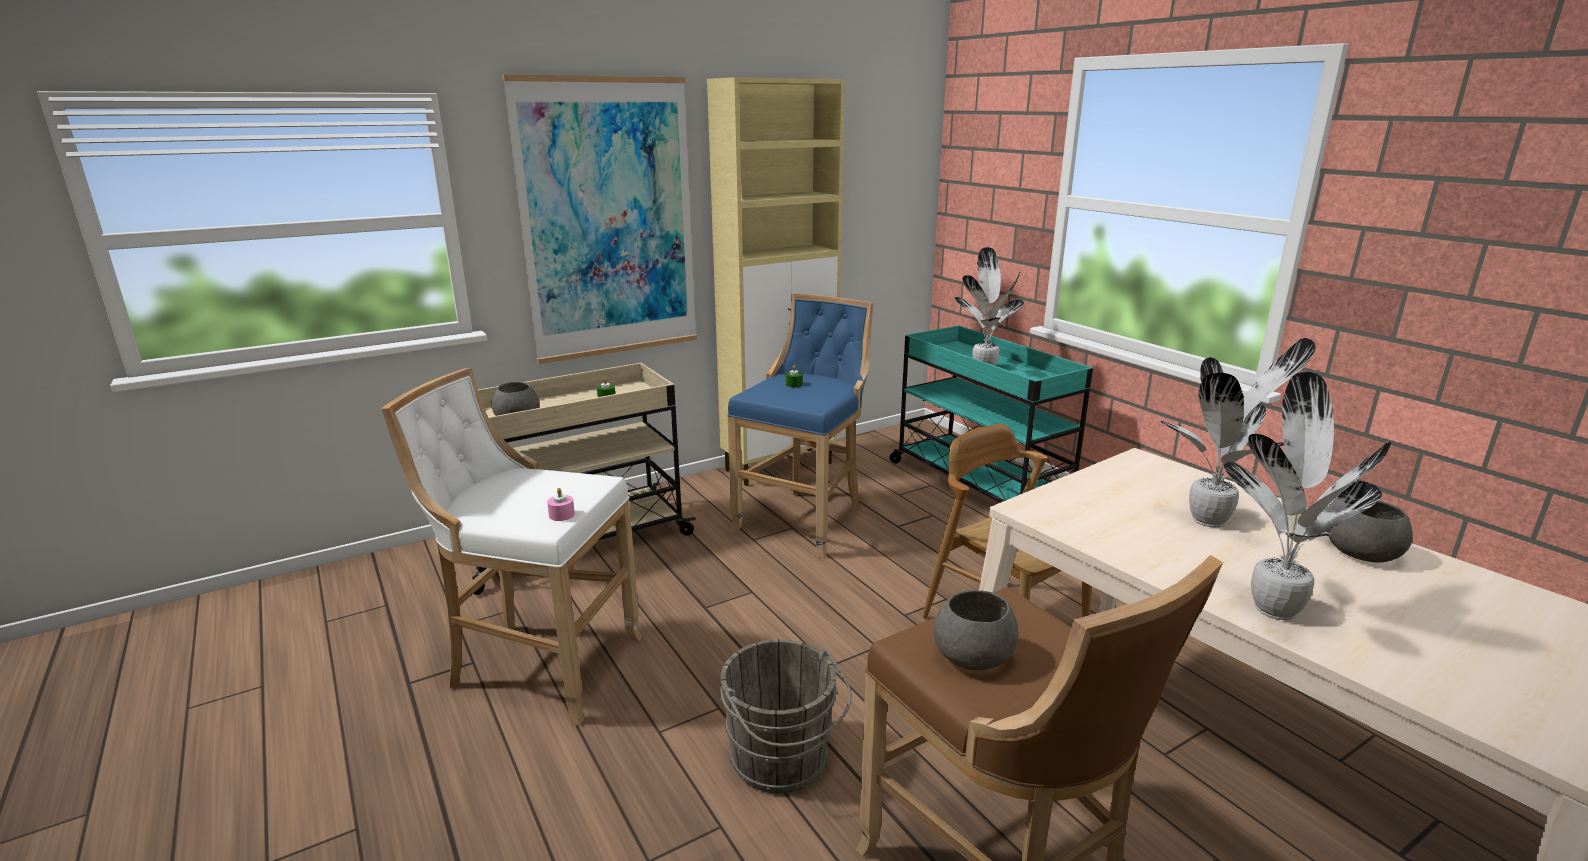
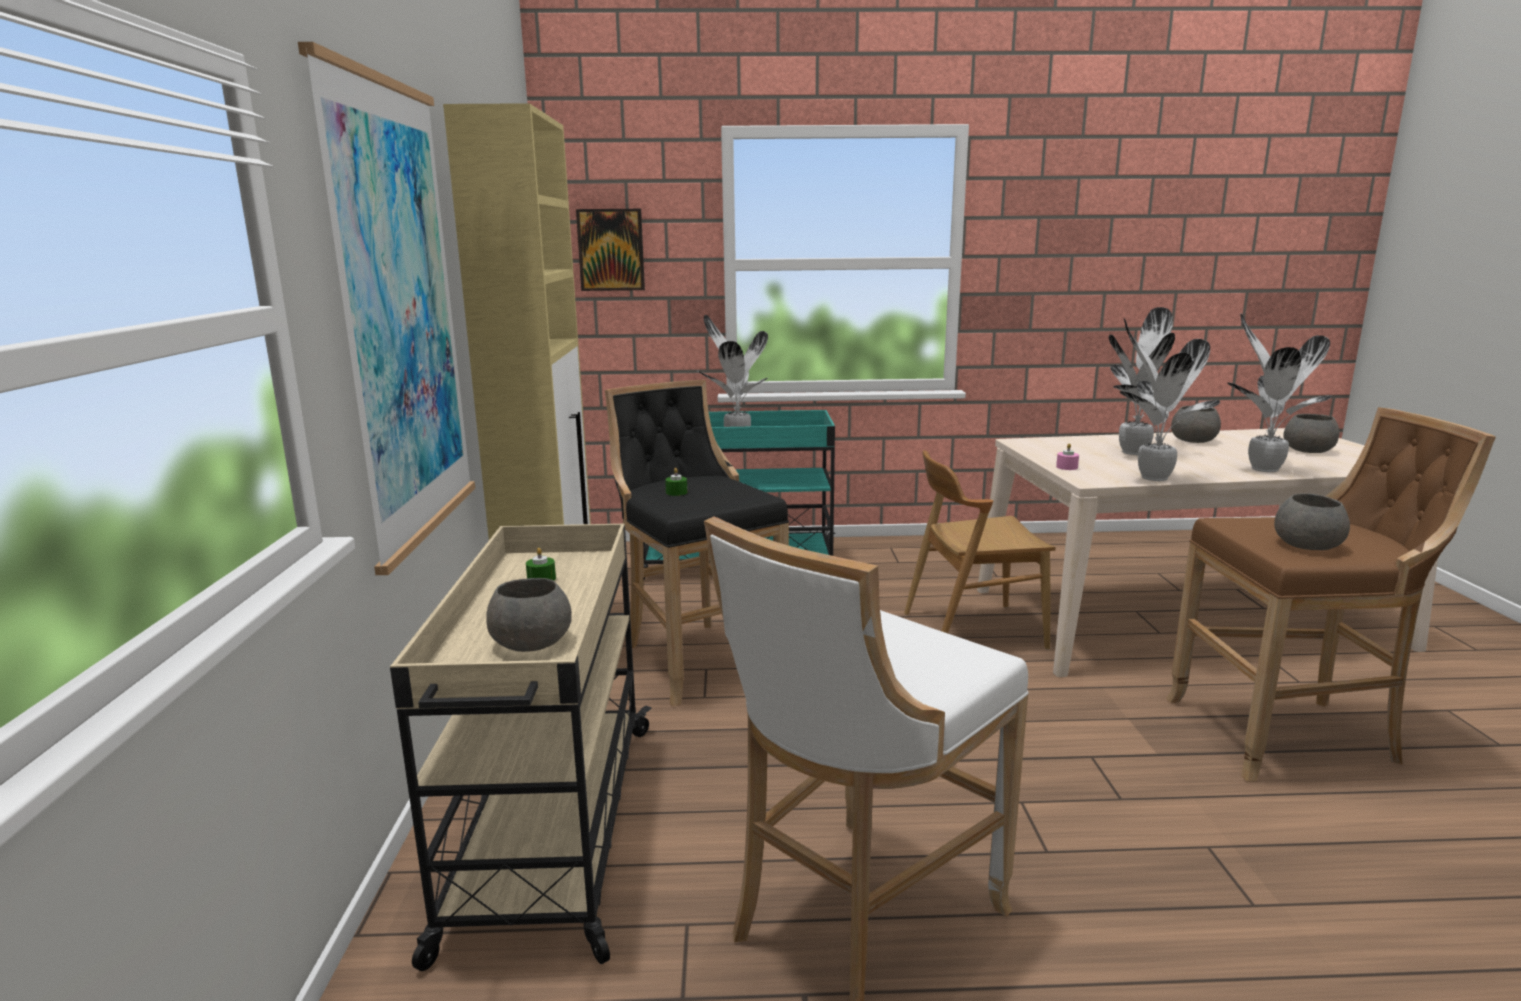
camera: 60 degrees left, 5 degrees down
(561, 515) = (954, 646): pink candle -> pink candle (1067, 467)
(782, 762) = (1123, 787): grey bucket -> none
(804, 520) = (697, 658): blue stool -> black stool
(981, 175) = (611, 250): none -> picture
(1096, 538) = (1151, 477): none -> potted plant
(1488, 647) = (1309, 450): none -> grey bowl

